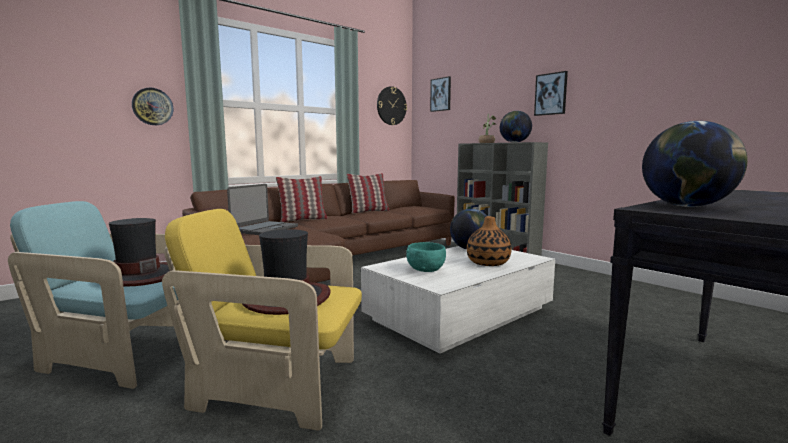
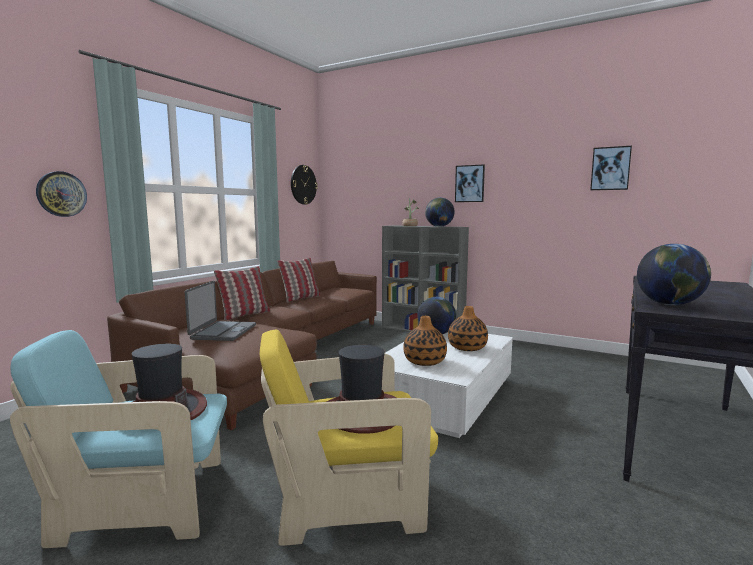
camera: 20 degrees left, 0 degrees up
(425, 270) = (424, 361): turquoise bowl -> vase
(441, 94) = (355, 175): picture -> picture (610, 168)

